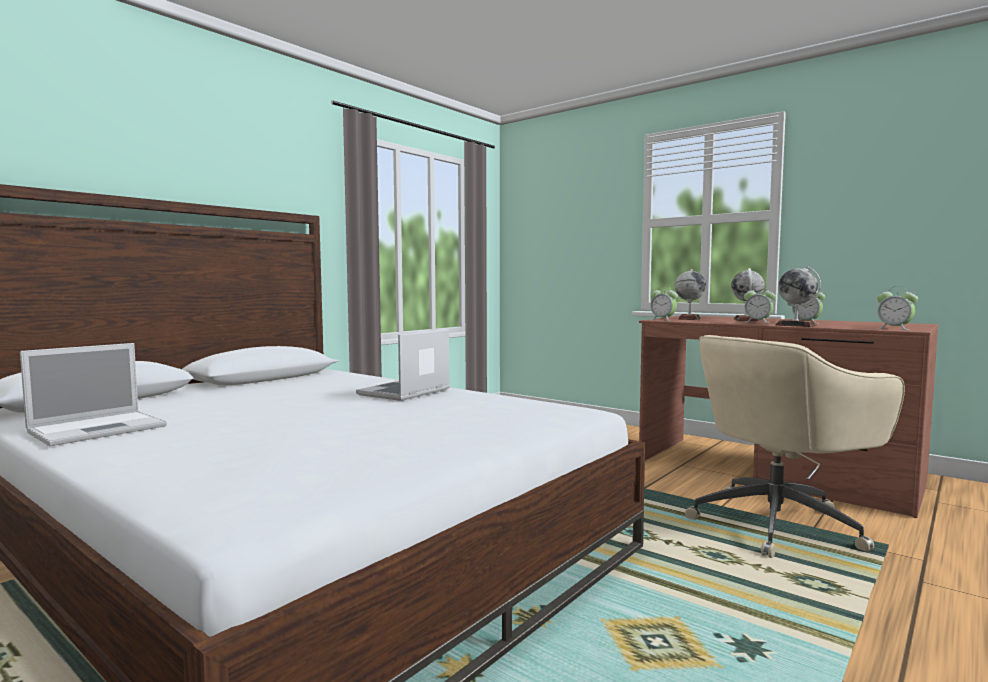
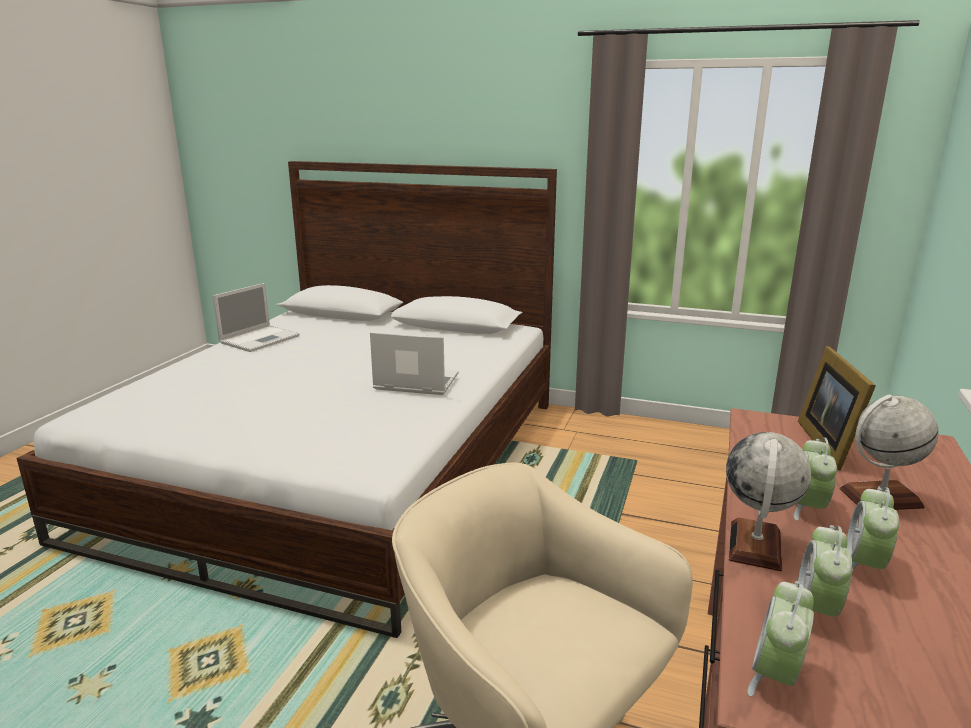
camera: 70 degrees right, 15 degrees up
(100, 428) = (260, 339): laptop -> laptop turned 75 degrees counterclockwise
(663, 320) = (756, 424): alarm clock -> alarm clock (816, 611)
(689, 318) = (830, 443): globe -> picture frame

